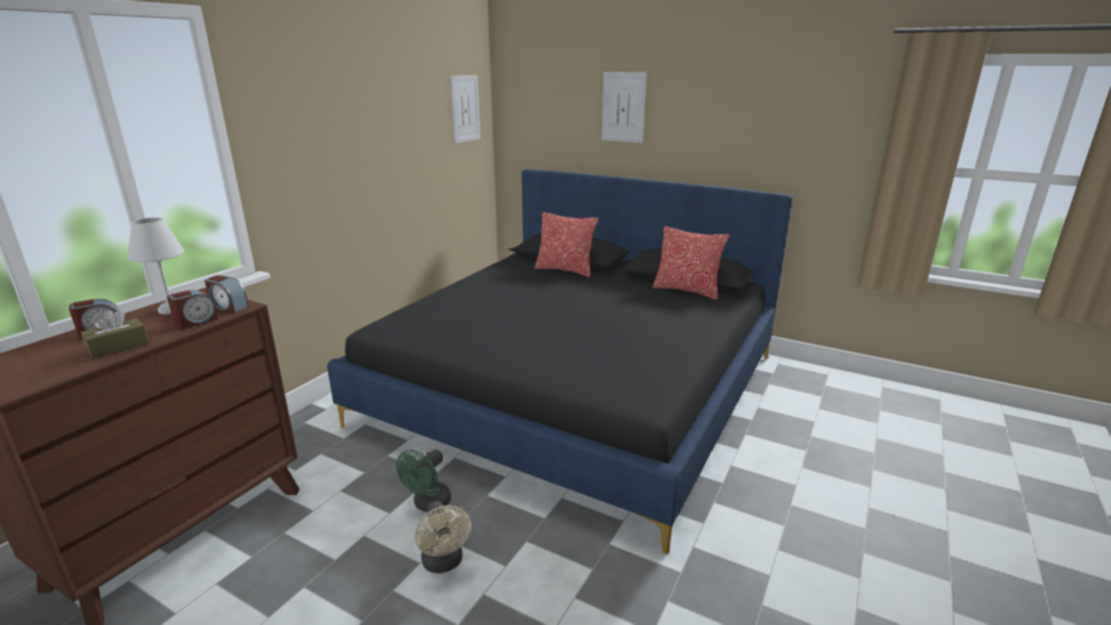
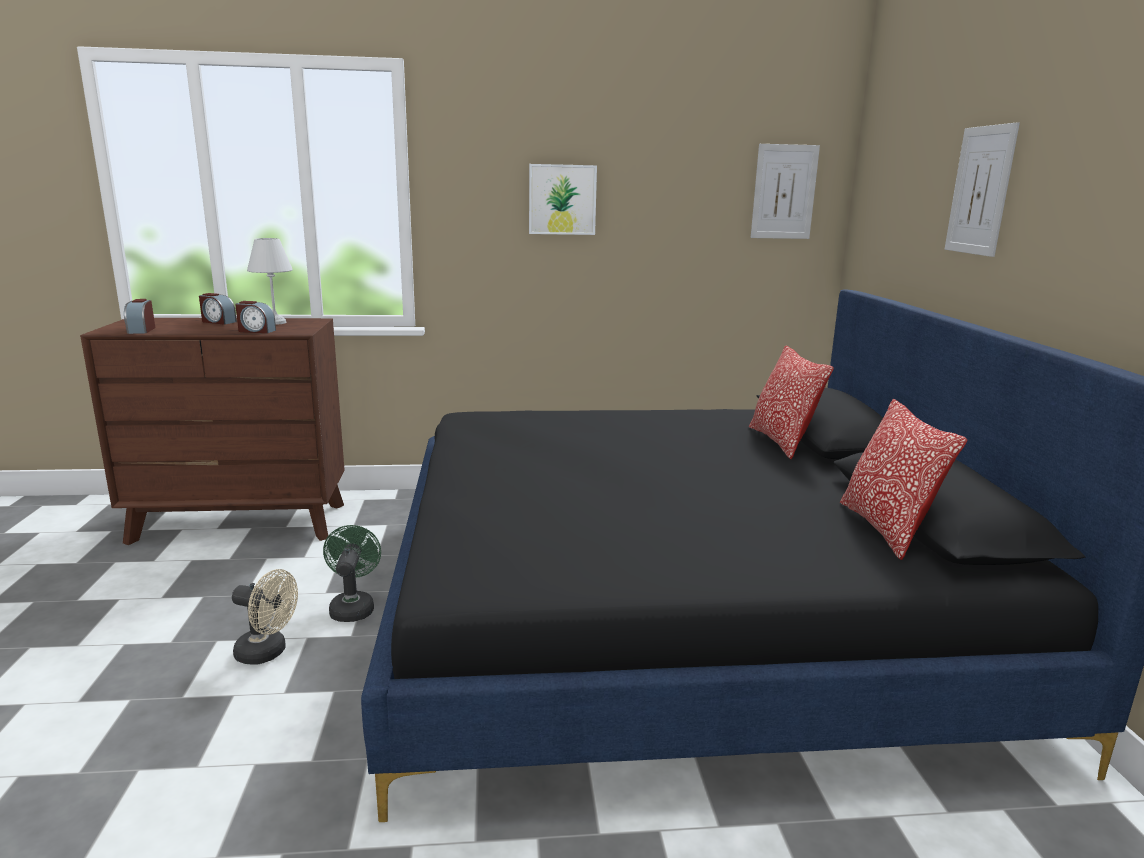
camera: 55 degrees right, 5 degrees down
(118, 347) = (192, 330): brown tissue box -> none
(228, 307) = (295, 330): alarm clock -> alarm clock (141, 330)
(347, 132) = (562, 199): none -> picture
(428, 504) = (353, 607): green fan -> green fan turned 90 degrees clockwise
(444, 563) = (268, 653): beige fan -> beige fan turned 105 degrees counterclockwise

